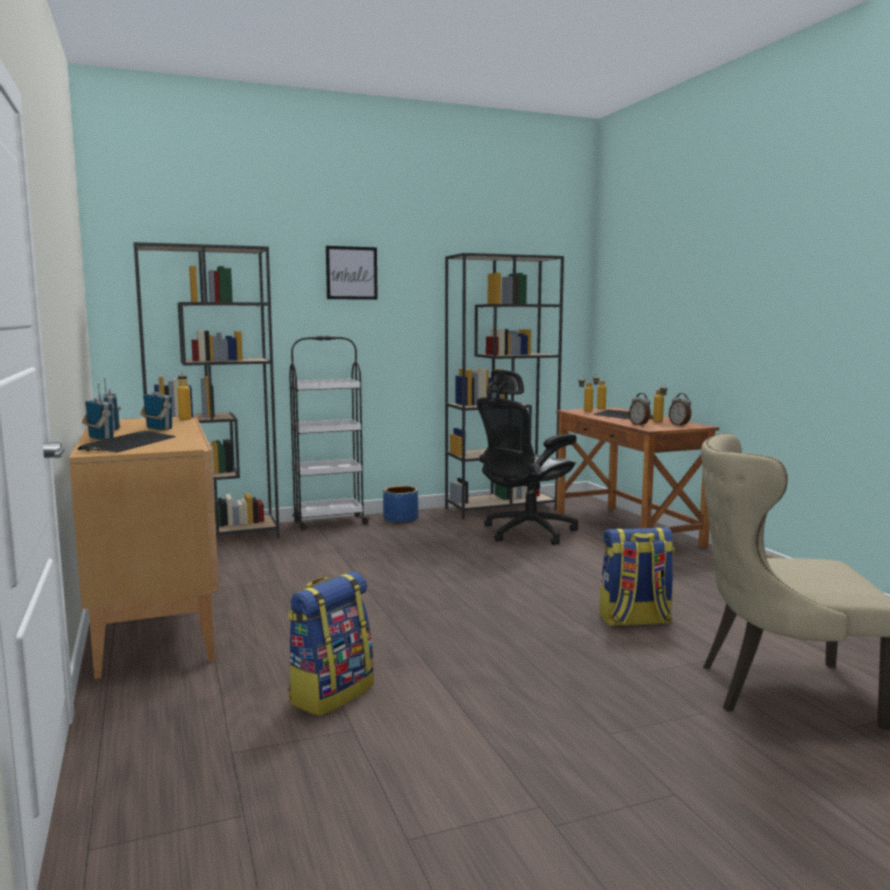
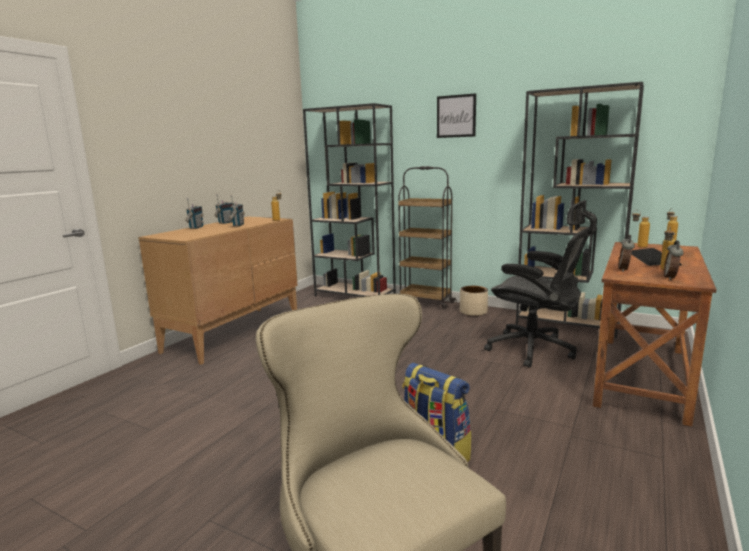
camera: 50 degrees right, 5 degrees up
(129, 444) = (185, 233): keyboard -> none
(329, 523) = (426, 303): white cart -> brown cart
(331, 693) = (188, 405): backpack -> none
(401, 519) = (473, 312): blue planter -> beige planter
(525, 533) = (535, 350): office chair -> office chair turned 150 degrees counterclockwise

